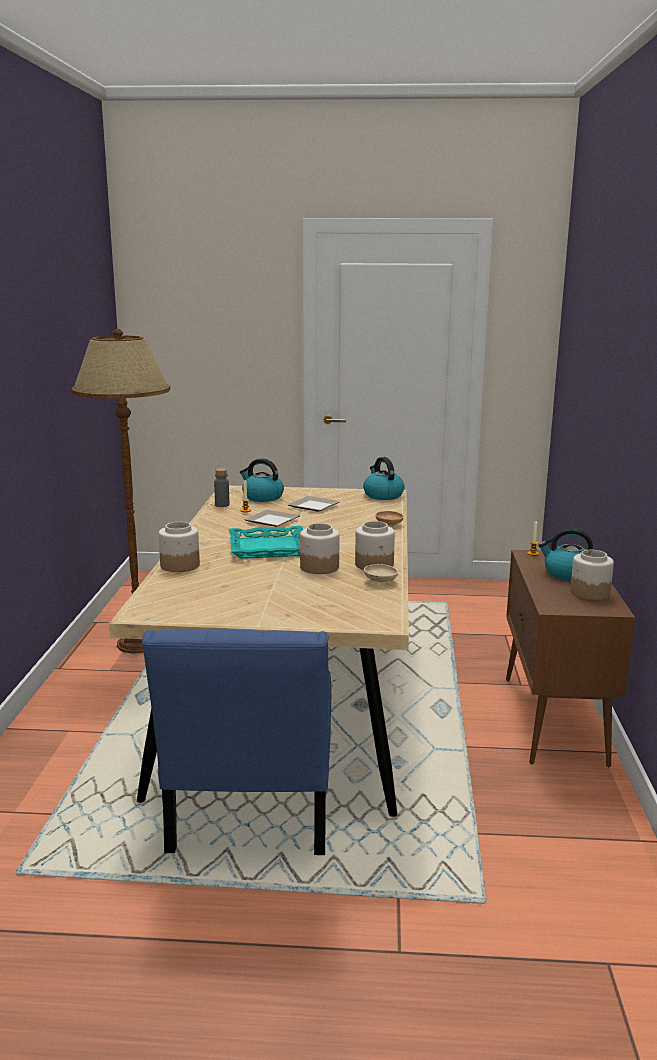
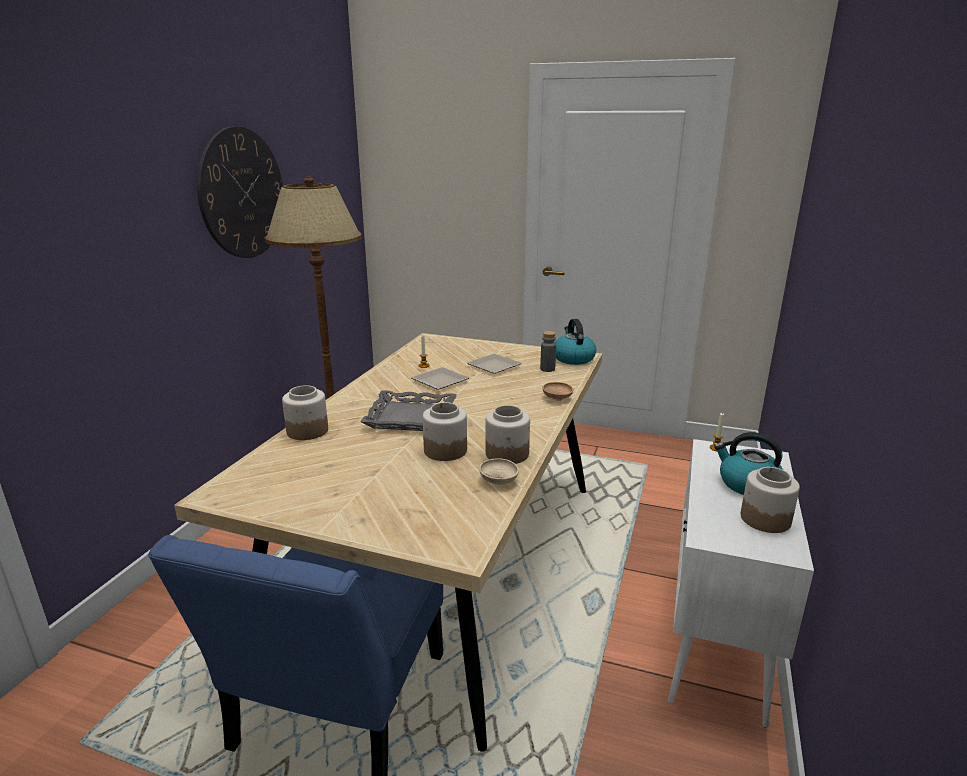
camera: 15 degrees right, 5 degrees up
(44, 347) = (242, 194): none -> wall clock
(222, 505) = (406, 357): grey bottle -> grey bottle (547, 369)
(262, 497) = (451, 351): kettle -> none
(268, 548) = (410, 417): turquoise tray -> grey tray
(554, 720) = (716, 641): brown cabinet -> white cabinet

